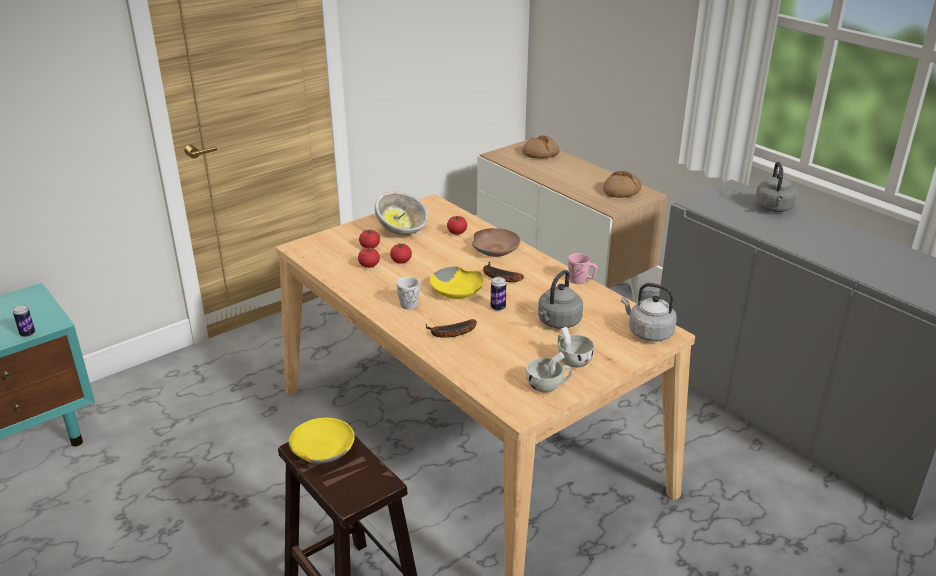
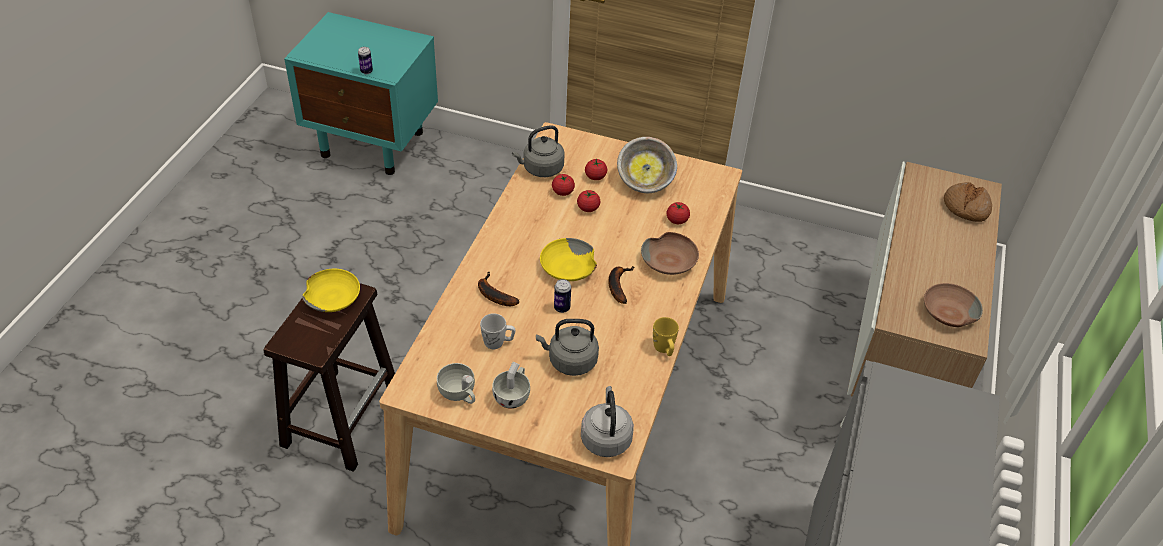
camera: 55 degrees right, 15 degrees up
(411, 303) = (522, 247): white mug -> white mug (498, 342)
(581, 281) = (664, 349): pink mug -> yellow mug
(621, 191) = (947, 312): bread -> brown bowl
(773, 208) = (953, 461): grey kettle -> grey kettle (541, 169)

